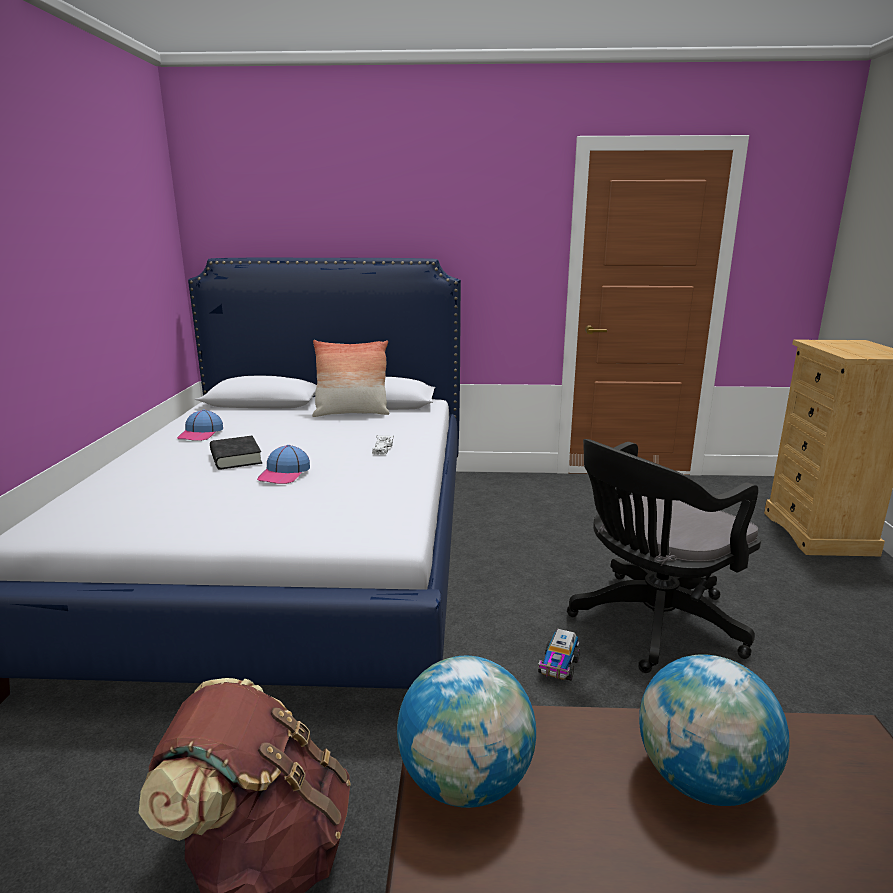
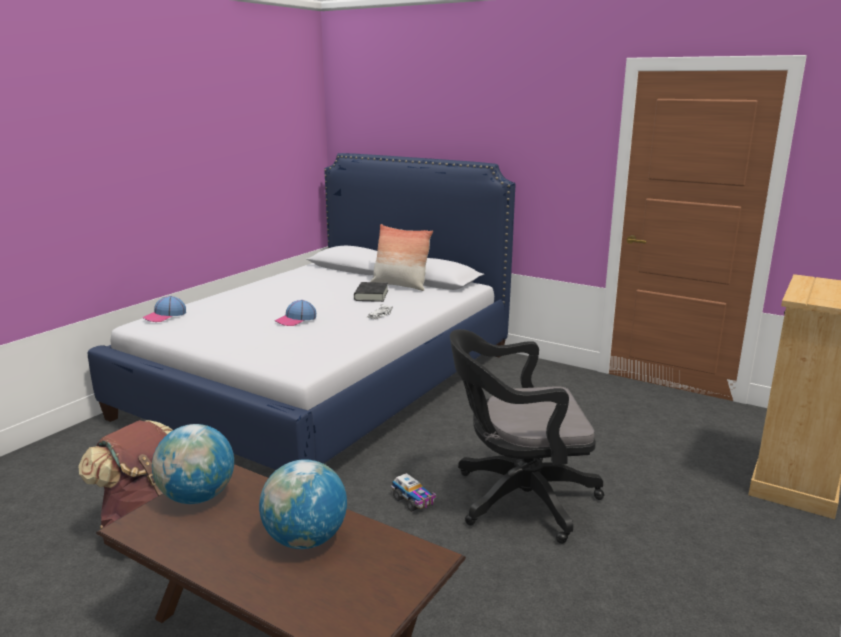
camera: 30 degrees right, 0 degrees up
(201, 434) = (285, 284): cap -> cap (165, 316)
(236, 458) = (282, 304): black book -> black book (371, 295)
(558, 667) = (413, 501): toy truck -> toy truck turned 90 degrees counterclockwise

